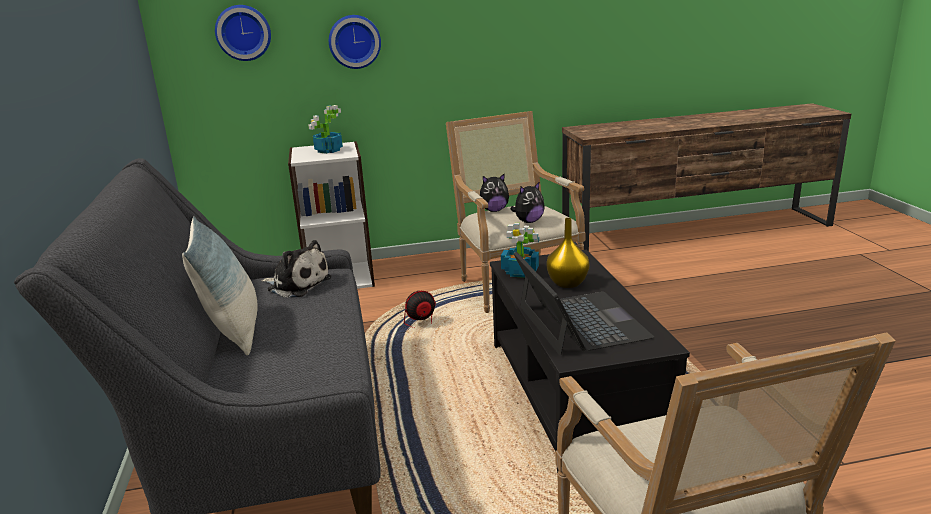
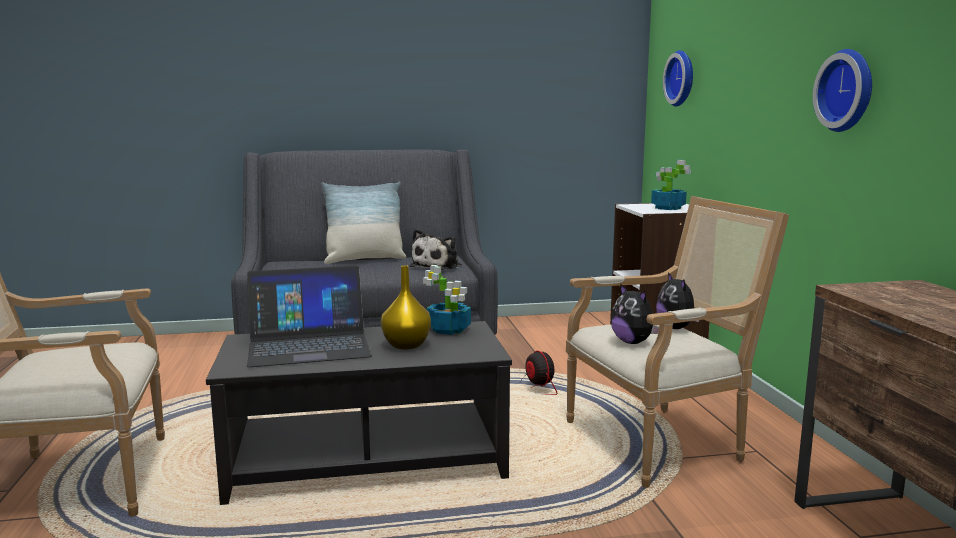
camera: 90 degrees right, 10 degrees down
(354, 41) = (739, 93): wall clock -> wall clock (848, 90)

